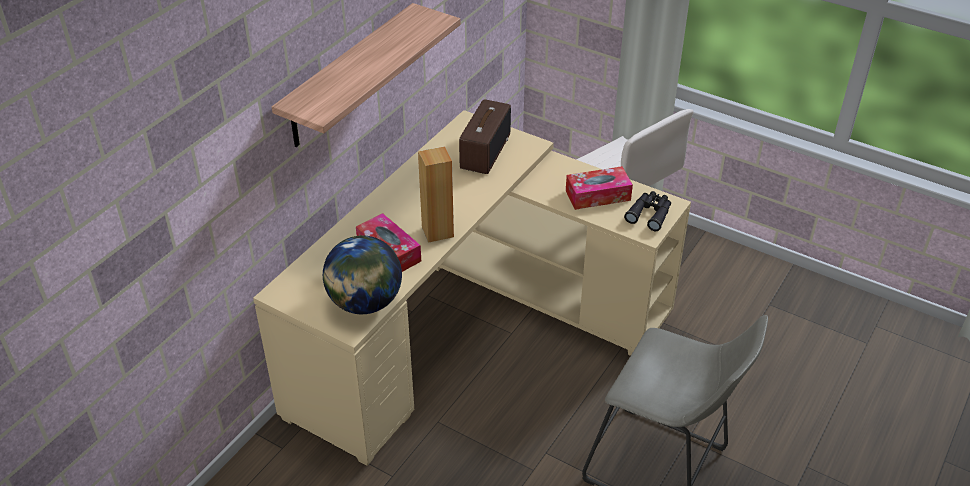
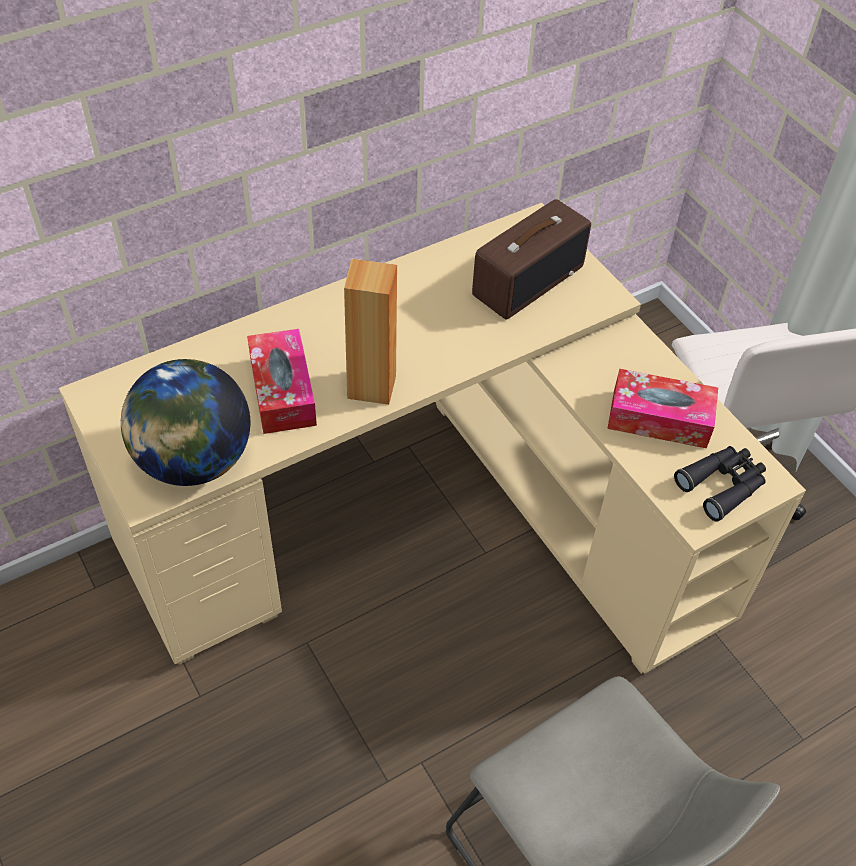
camera: 25 degrees right, 10 degrees up
(349, 76) = (295, 101): shelf -> none

